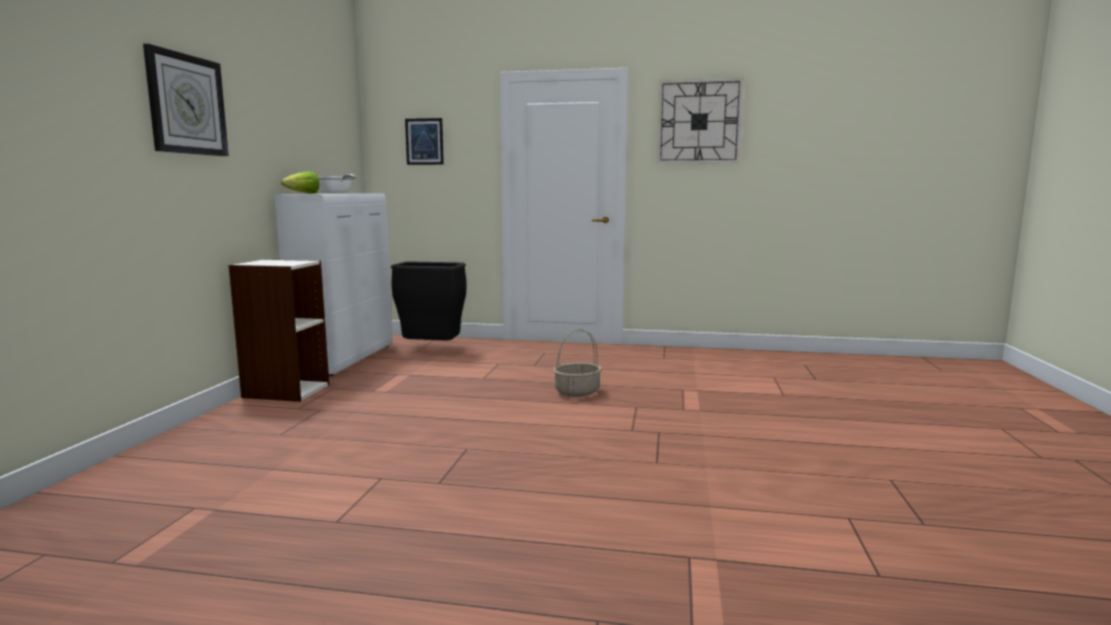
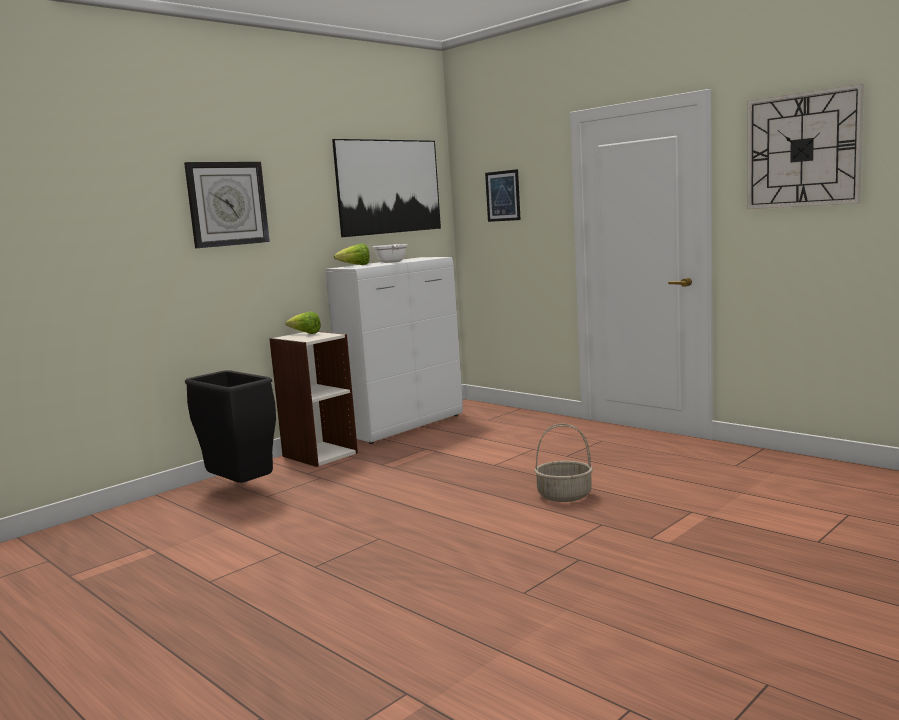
camera: 35 degrees right, 0 degrees up
(267, 261) = (305, 334): none -> lettuce
(320, 119) = (389, 186): none -> picture
(432, 349) = (493, 424): black trash can -> black trash can (242, 489)

